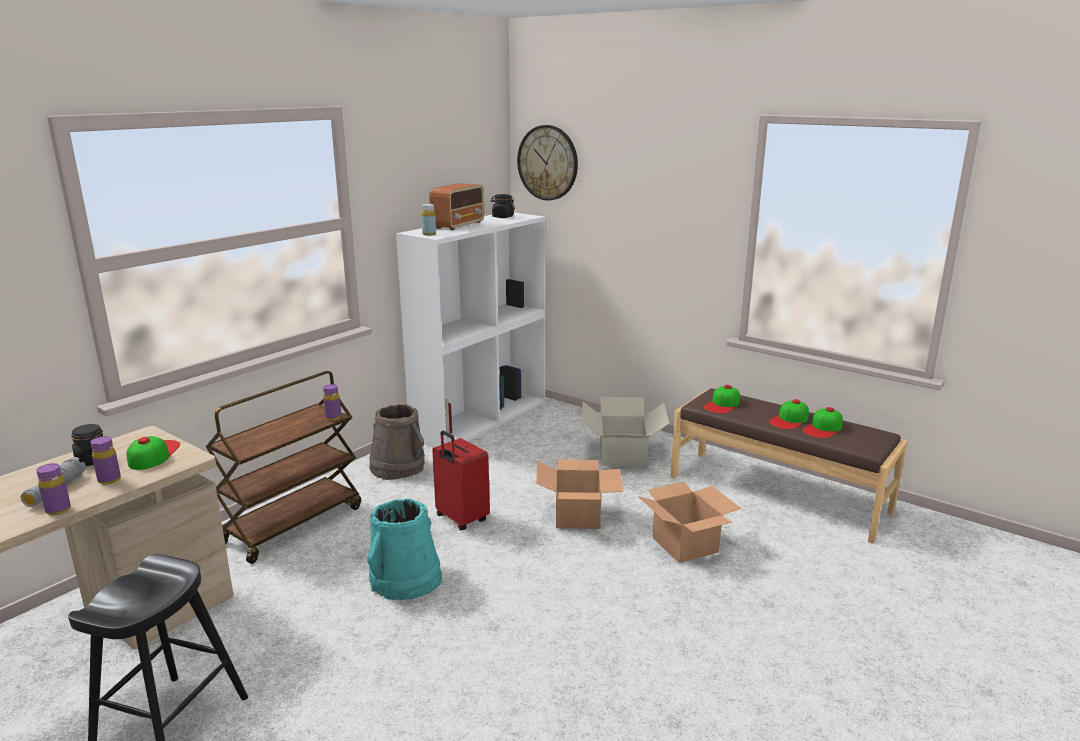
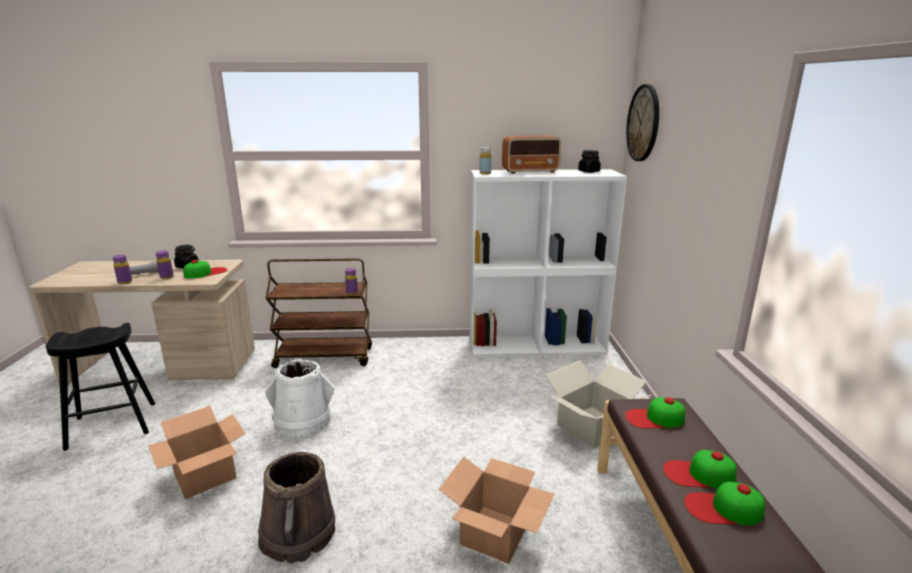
camera: 50 degrees right, 0 degrees up
(398, 467) = (429, 353): brown bucket -> brown bucket (298, 534)
(405, 580) = (303, 422): turquoise bucket -> white bucket
(461, 519) = (396, 405): red suitcase -> none
(577, 516) = (464, 451): cardboard box -> cardboard box (206, 475)

